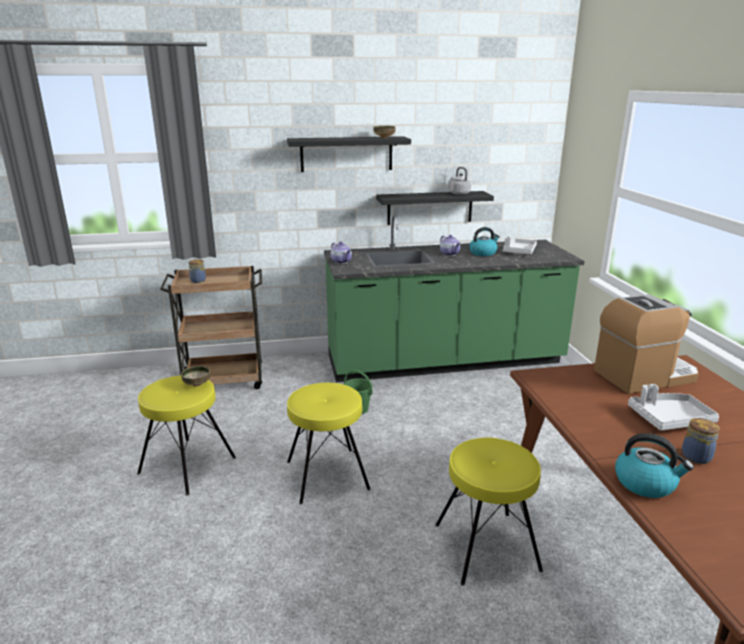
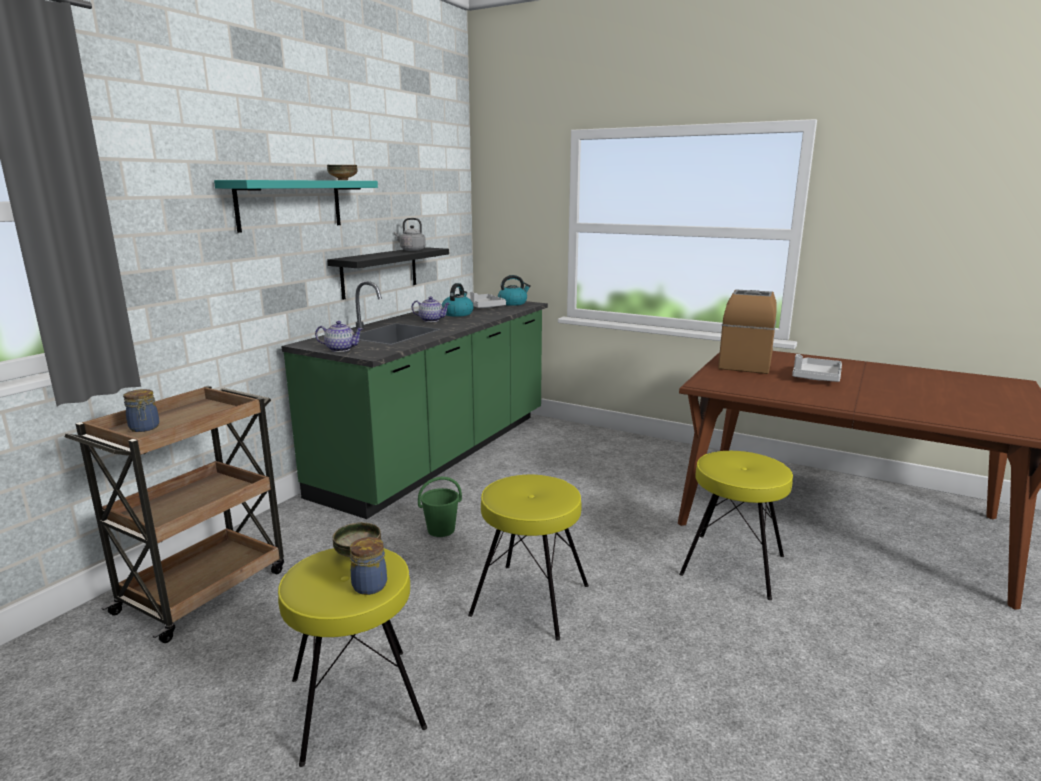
camera: 50 degrees left, 5 degrees down
(346, 154) = (290, 204): black shelf -> turquoise shelf
(645, 483) = (899, 410): kettle -> kettle (513, 303)
(696, 456) = (872, 388): jar -> jar (369, 585)

